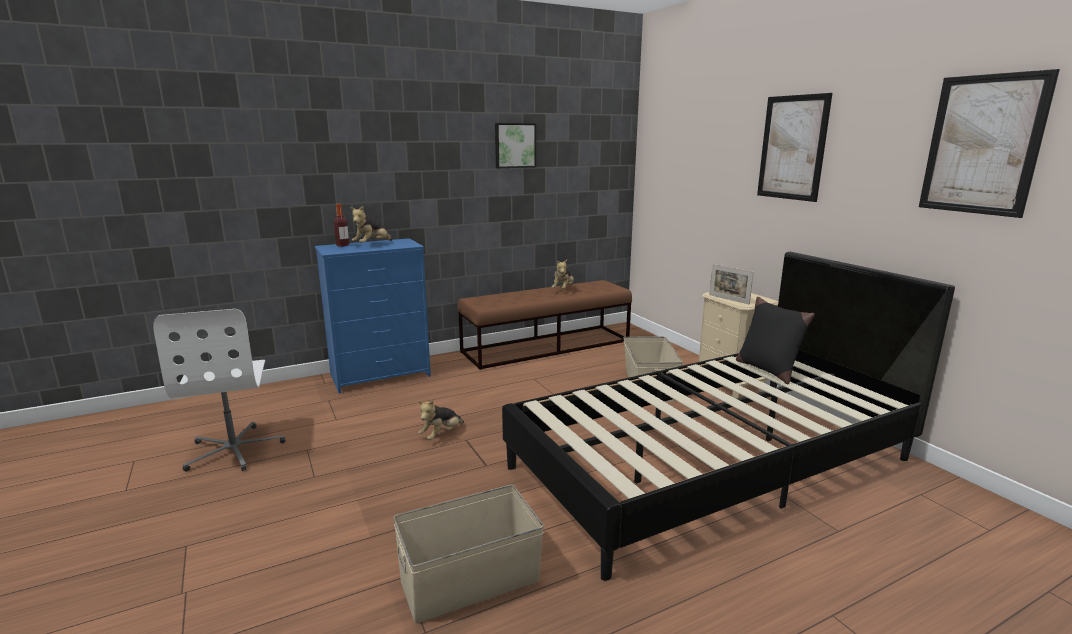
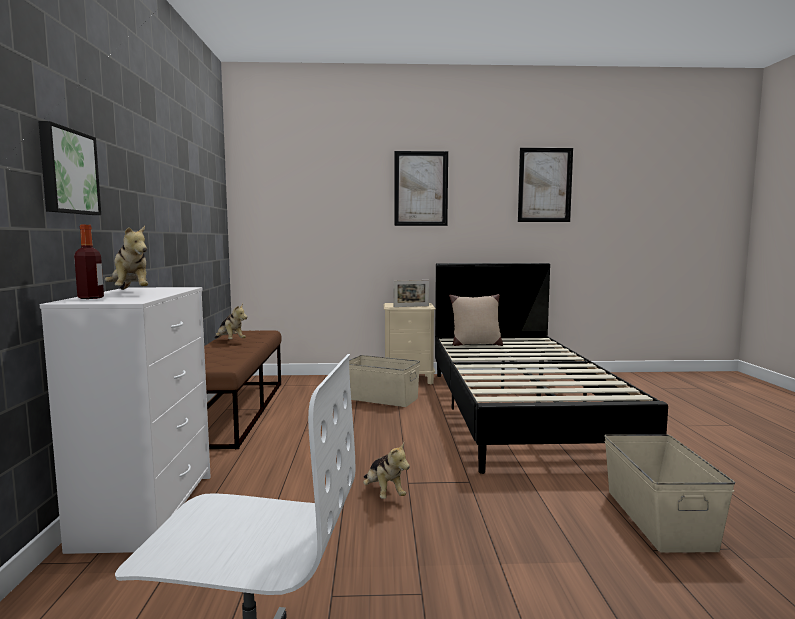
camera: 65 degrees left, 10 degrees down
(381, 375) = (147, 509): blue dresser -> white dresser
(514, 145) = (176, 171): picture -> picture (67, 172)
(767, 370) = (475, 344): black pillow -> beige pillow

